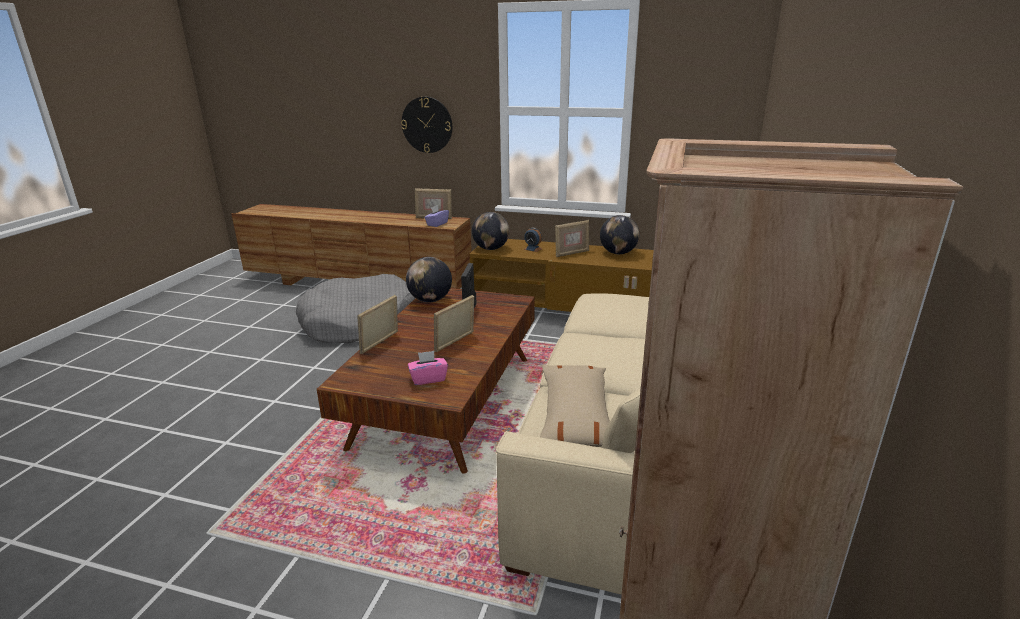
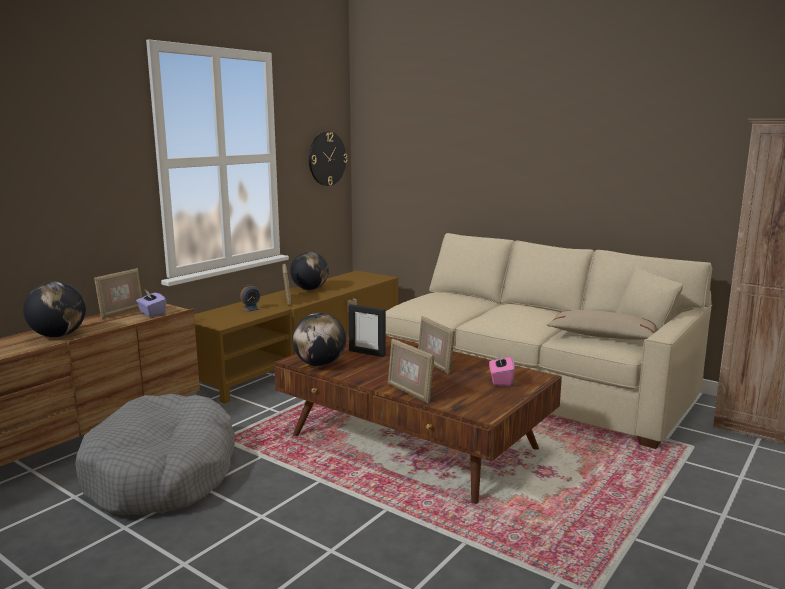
camera: 70 degrees left, 10 degrees down
(427, 125) = (65, 191): wall clock -> wall clock (327, 158)
(491, 249) = (221, 321): globe -> globe (58, 335)

